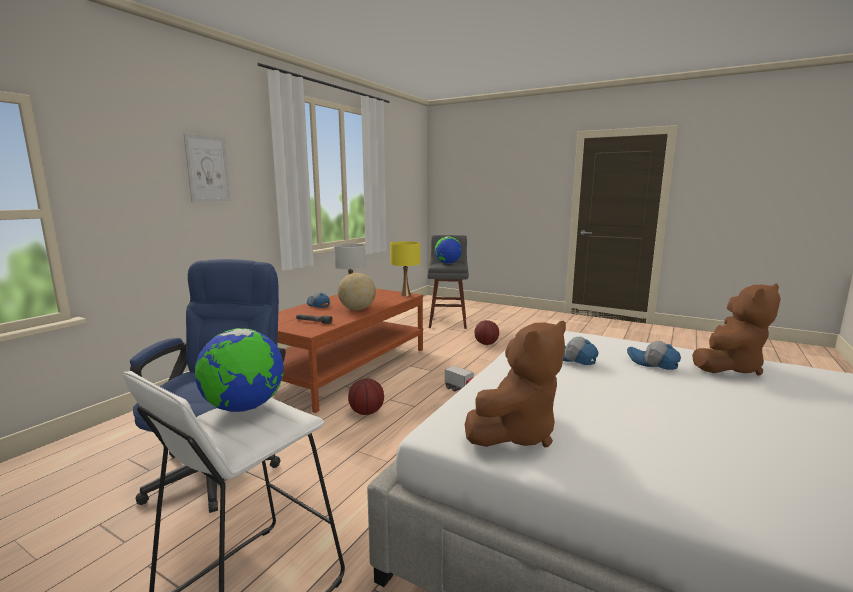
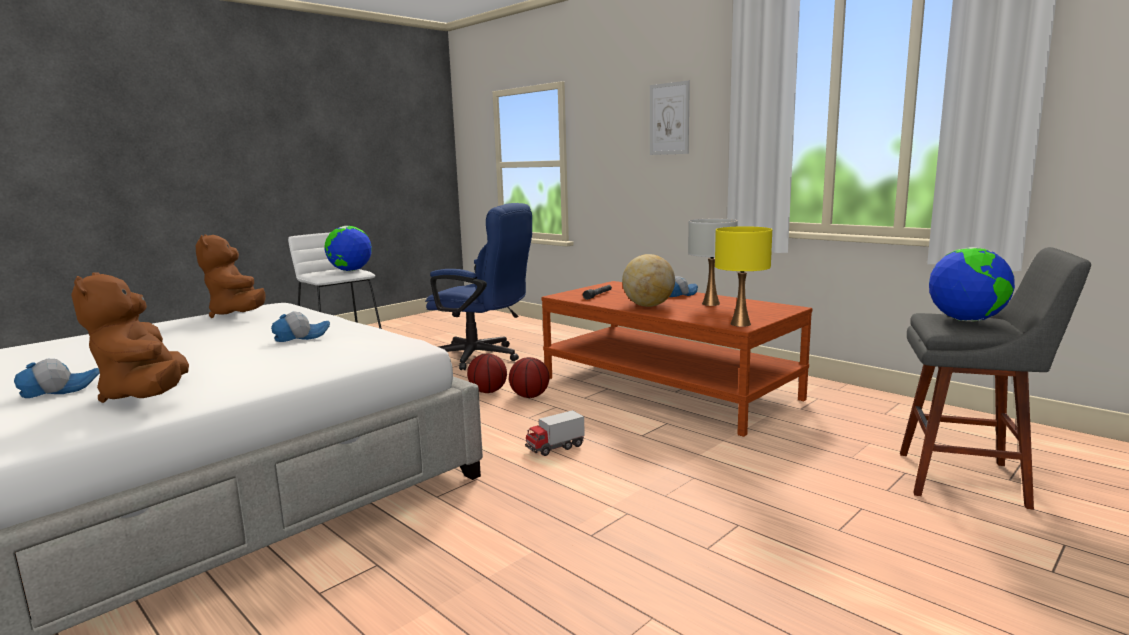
camera: 105 degrees right, 0 degrees up
(486, 344) = (787, 501): basketball -> basketball (488, 392)
(652, 363) = (229, 361): cap -> cap (60, 390)

